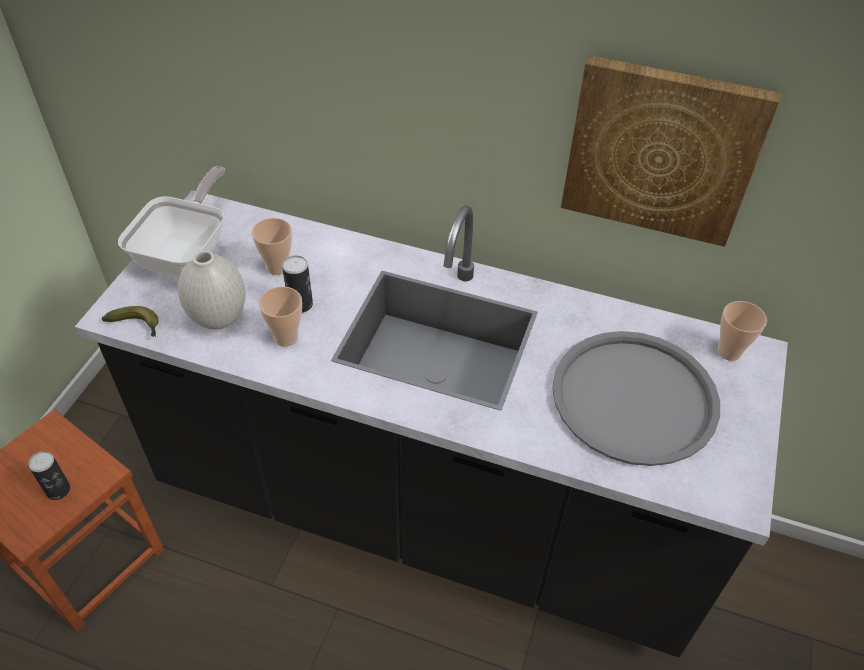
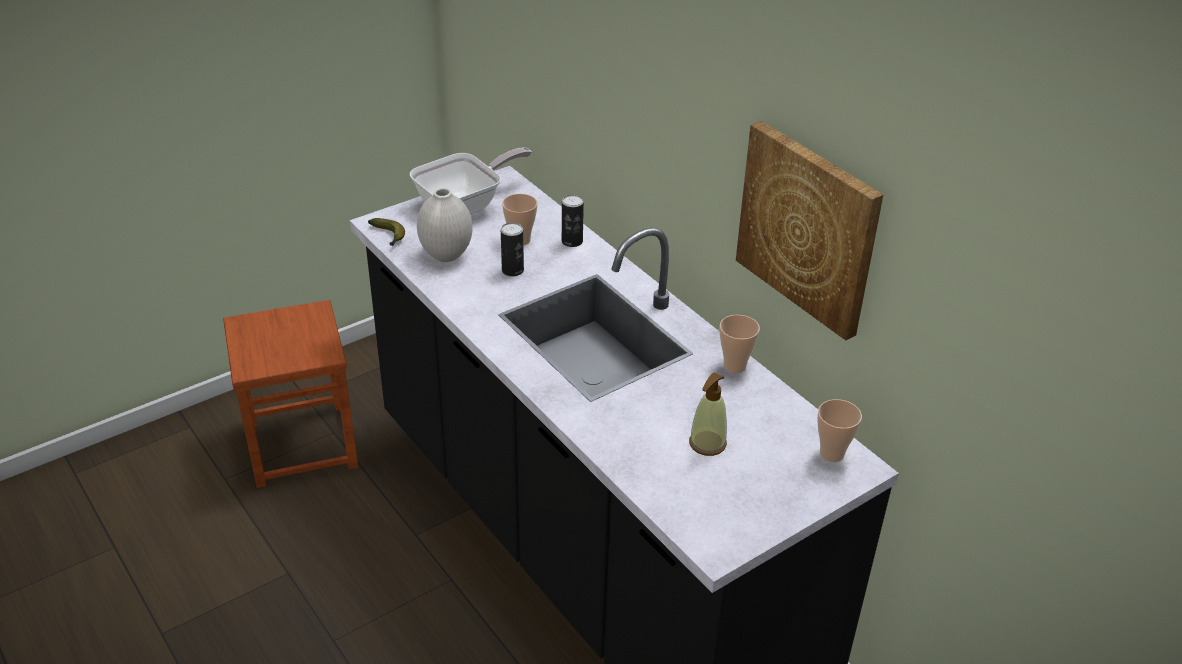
camera: 35 degrees right, 10 degrees down
(58, 490) = (289, 351): can -> can (572, 241)
(286, 338) = (481, 287): cup -> cup (734, 366)
(634, 398) = (707, 443): grey tray -> soap dispenser

